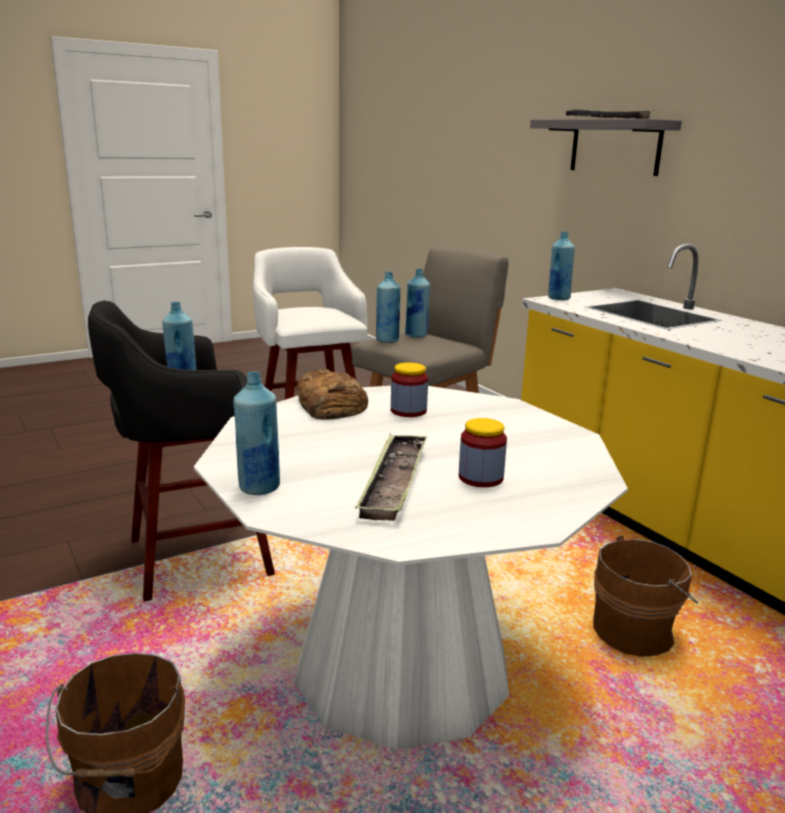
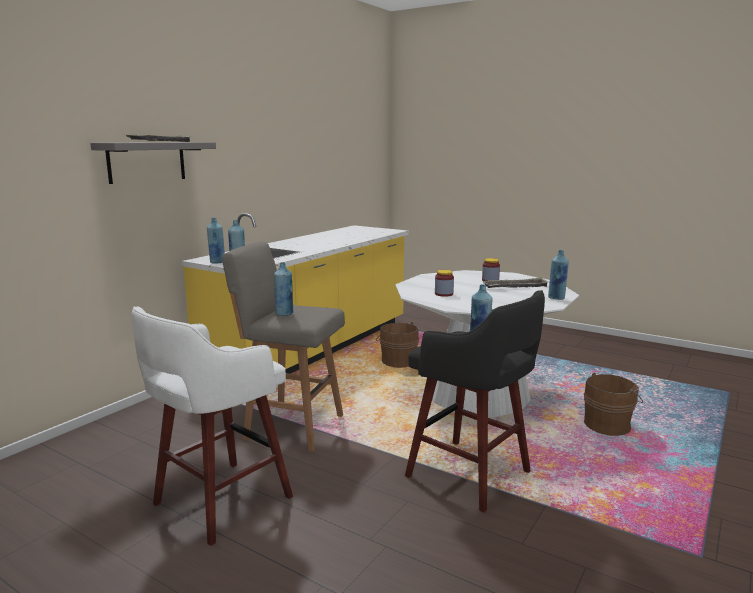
camera: 115 degrees left, 5 degrees down
(330, 405) = (461, 304): bread -> none
(387, 340) = (309, 318): blue bottle -> blue bottle (217, 262)

